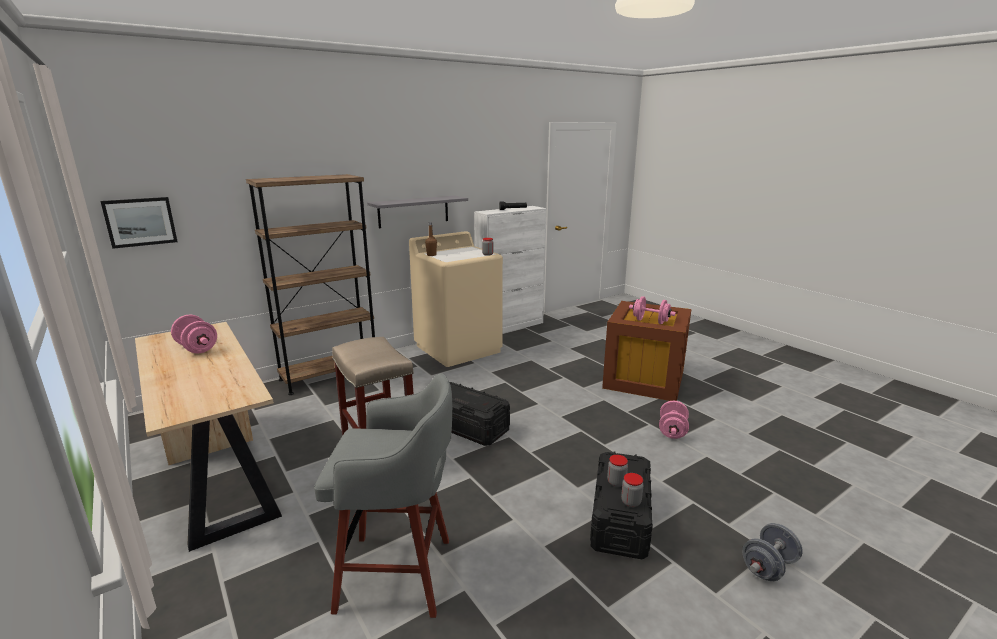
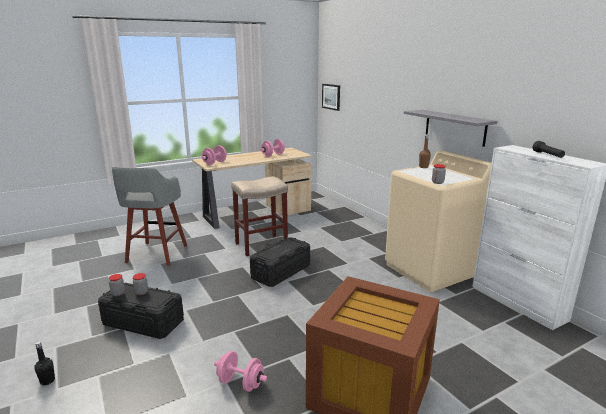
camera: 95 degrees right, 0 degrees up
(329, 375) = (363, 225): brown bookcase -> none
(650, 321) = (361, 312): pink dumbbell -> pink dumbbell (214, 163)
(768, 567) = (47, 381): grey dumbbell -> black bottle

